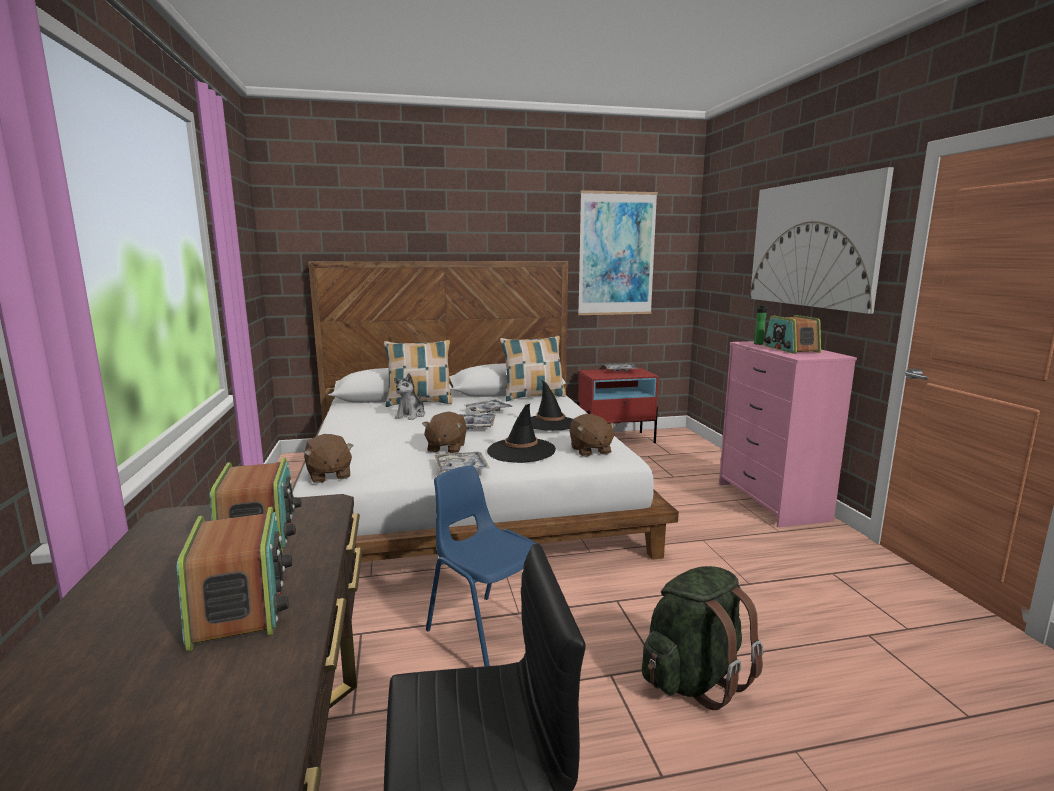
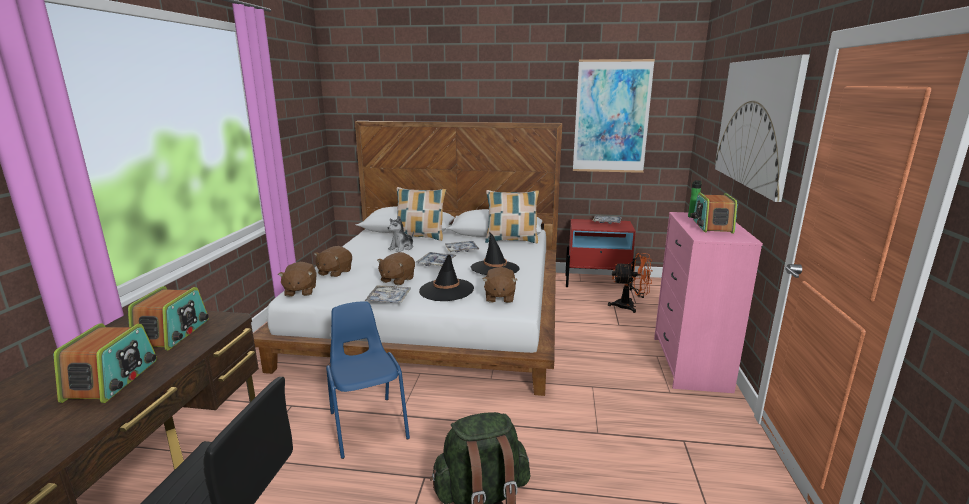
camera: 20 degrees right, 5 degrees up
(353, 449) = (334, 273): none -> brown plush toy
(668, 458) = (630, 306): none -> orange fan

